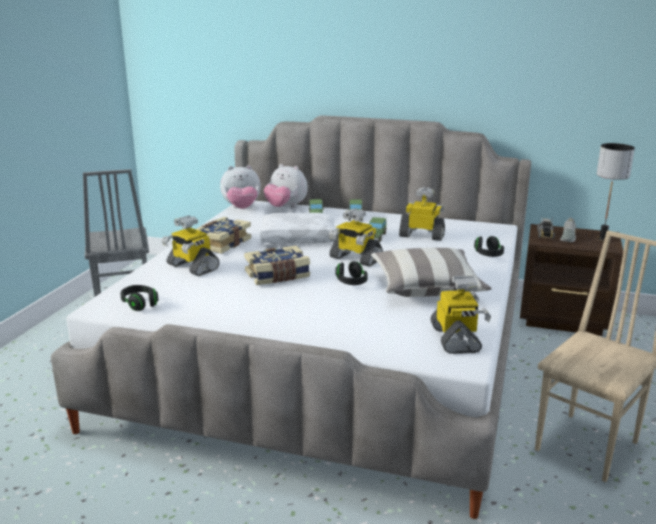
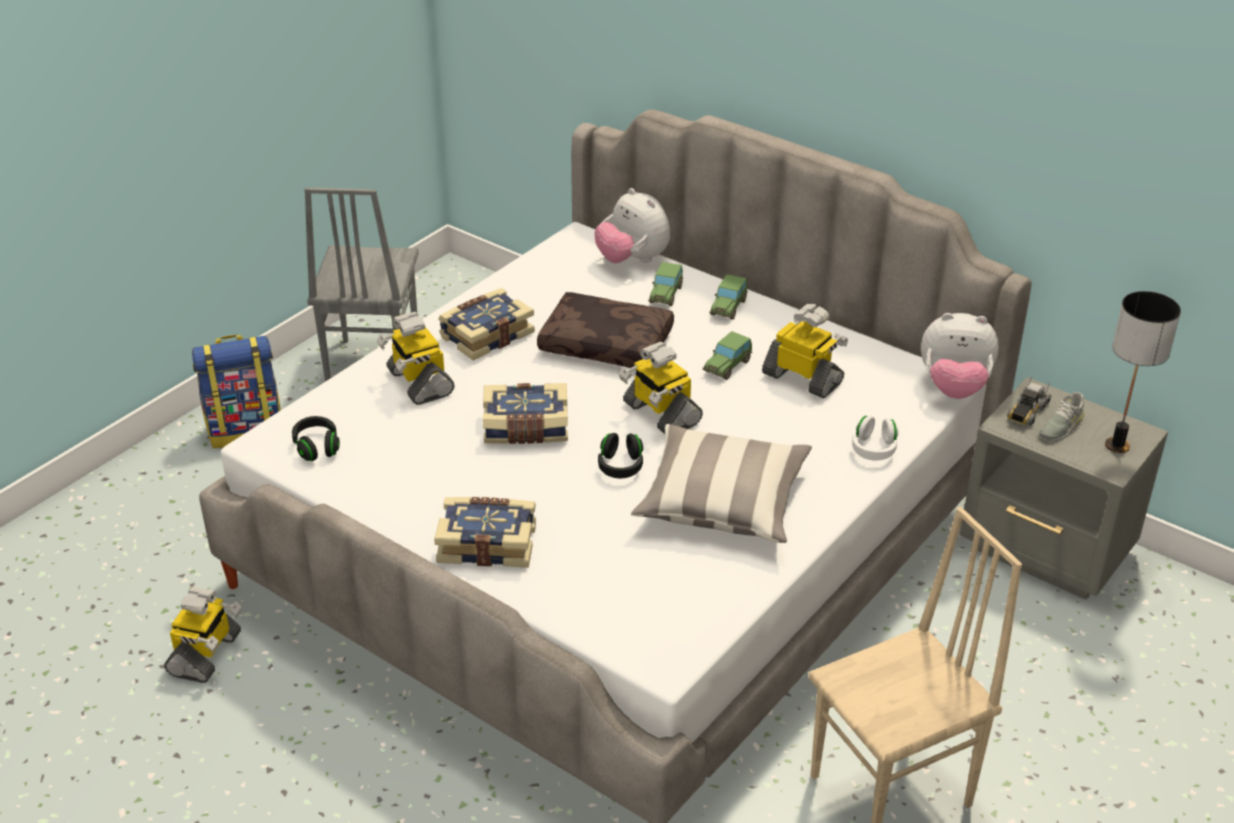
camera: 20 degrees right, 15 degrees up
(49, 348) = (246, 430): none -> backpack
(242, 208) = (562, 250): plush toy -> plush toy (954, 388)
(295, 328) = (487, 543): none -> book
(299, 237) = (608, 343): white pillow -> brown pillow
(456, 339) = (687, 616): toy robot -> toy robot (206, 655)
(488, 255) = (873, 449): black headphones -> white headphones
(564, 320) = (1047, 551): brown nightstand -> grey nightstand

